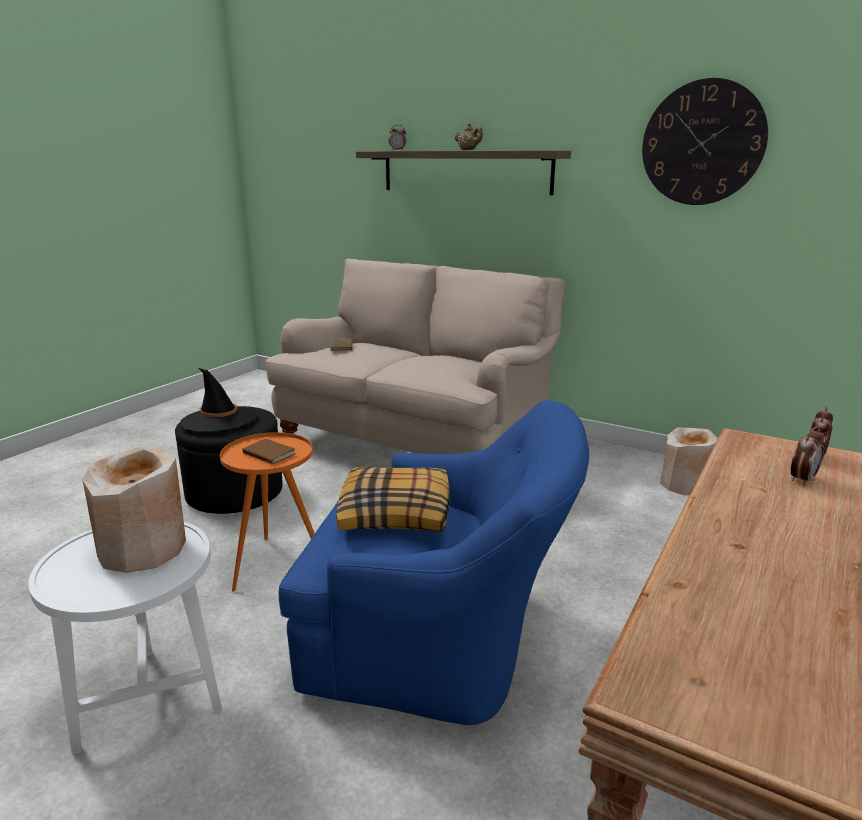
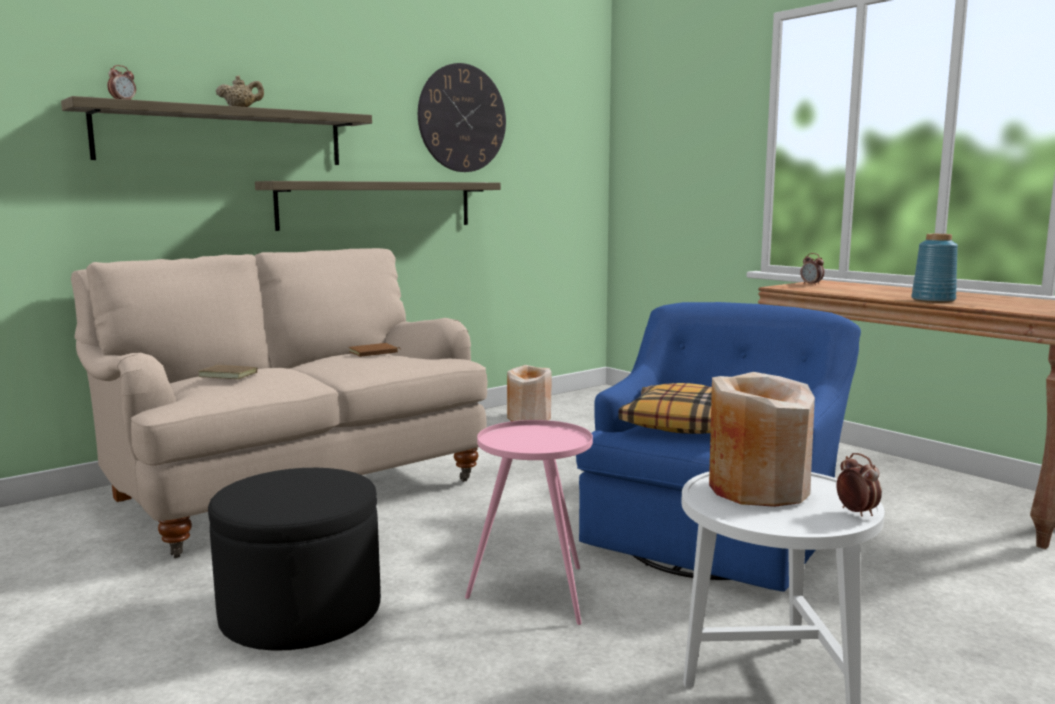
camera: 70 degrees left, 10 degrees down
(219, 420) = (291, 490): black hat -> none
(267, 455) = (539, 440): brown book -> brown book (373, 353)
(278, 564) = (535, 594): orange side table -> pink side table
(587, 234) = (378, 205): none -> shelf
(716, 551) = (934, 300): none -> blue vase
(802, 480) = (843, 288): alarm clock -> alarm clock (856, 512)

